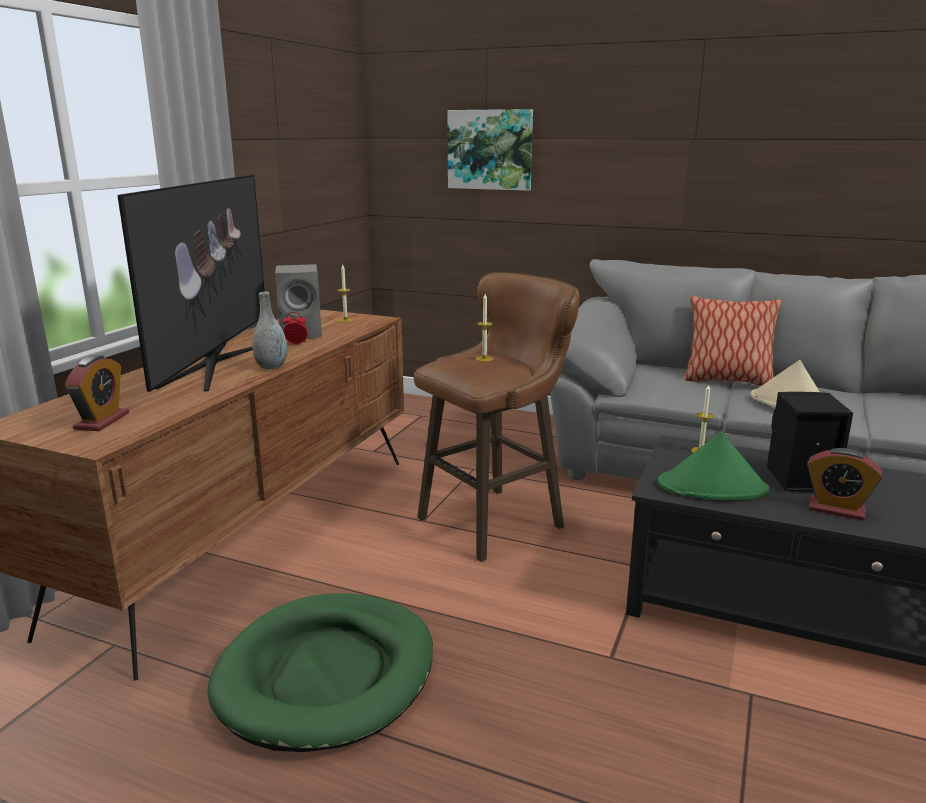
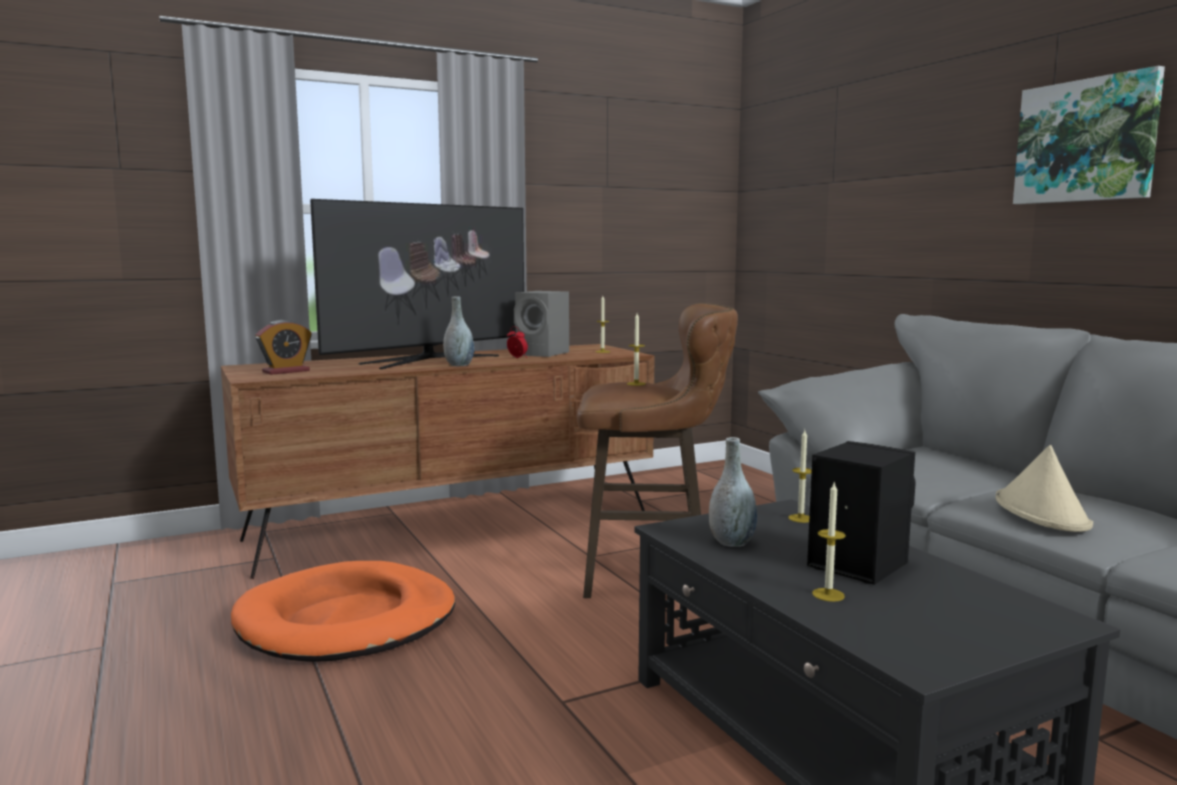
camera: 40 degrees right, 10 degrees down
(327, 675) = (347, 620): green dog bed -> orange dog bed
(490, 150) = (834, 194): picture -> picture (1086, 141)
(713, 487) = (731, 542): green hat -> grey vase
(726, 381) = (1009, 479): pillow -> none
(836, 509) = (828, 595): alarm clock -> candle

